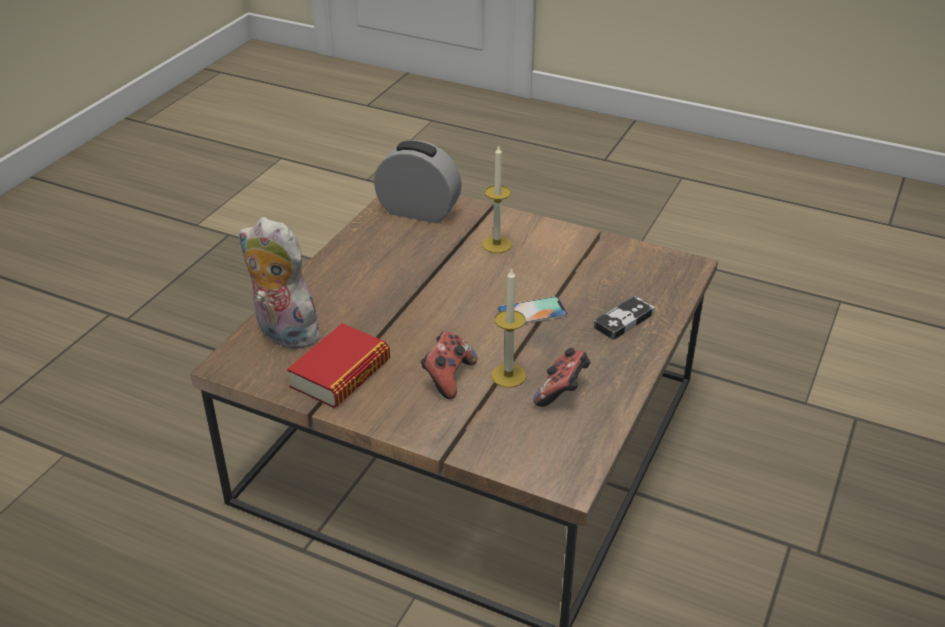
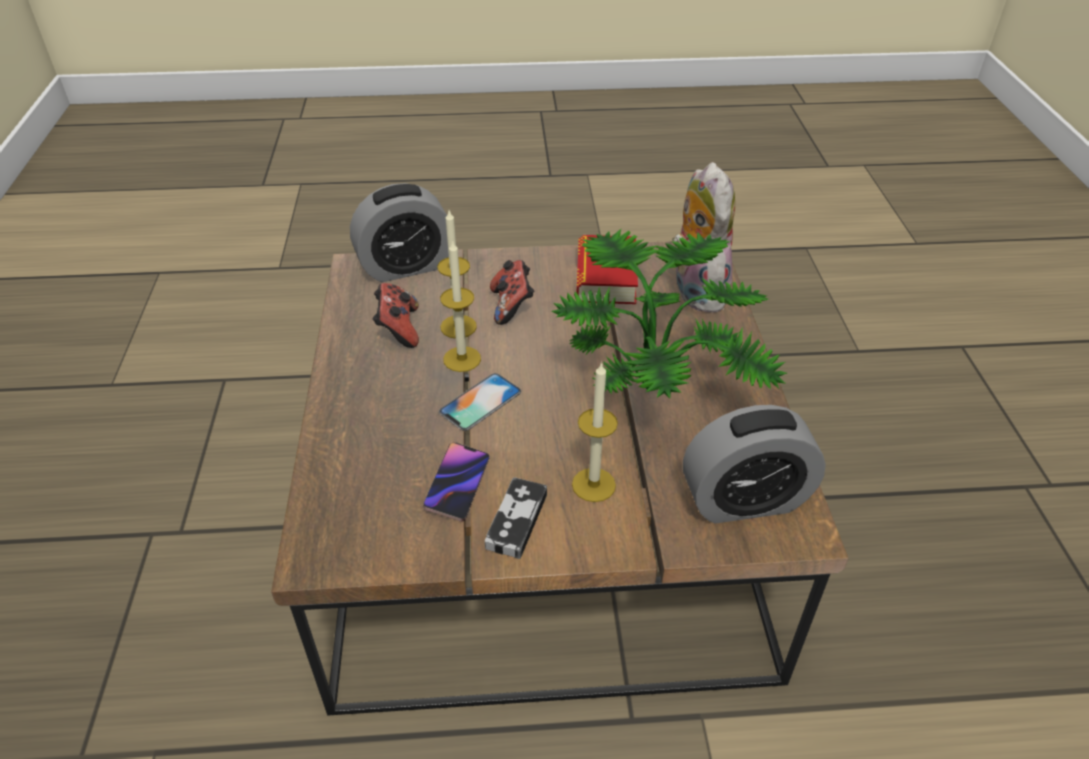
camera: 150 degrees right, 5 degrees up
(283, 334) = (695, 290): plush toy -> plush toy turned 105 degrees counterclockwise
(395, 281) = (658, 382): none -> potted plant
(517, 460) = (406, 266): none -> alarm clock
(524, 347) = (462, 359): none -> candle
(581, 271) = (457, 484): none -> phone
(624, 320) = (371, 430): game controller -> game controller (516, 520)

